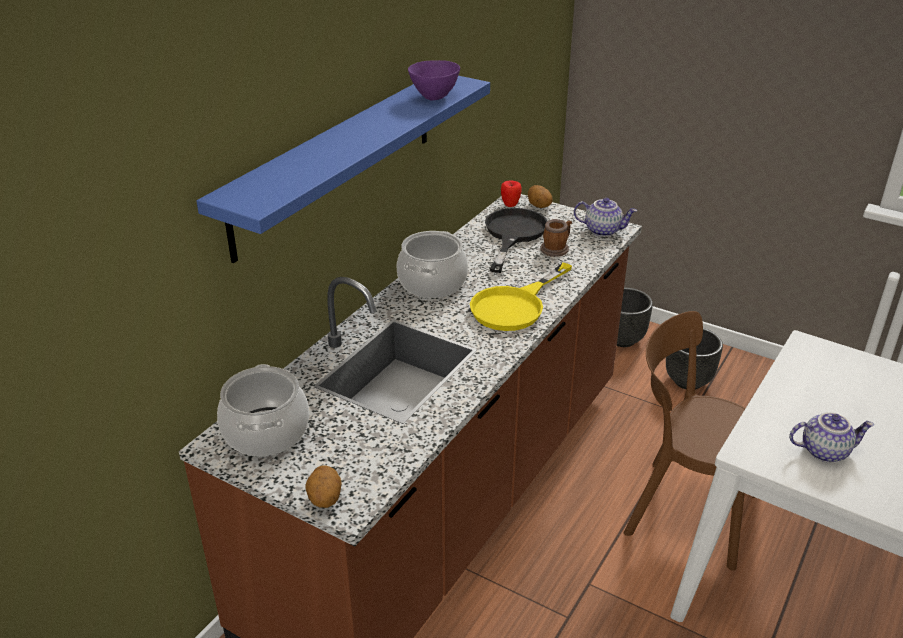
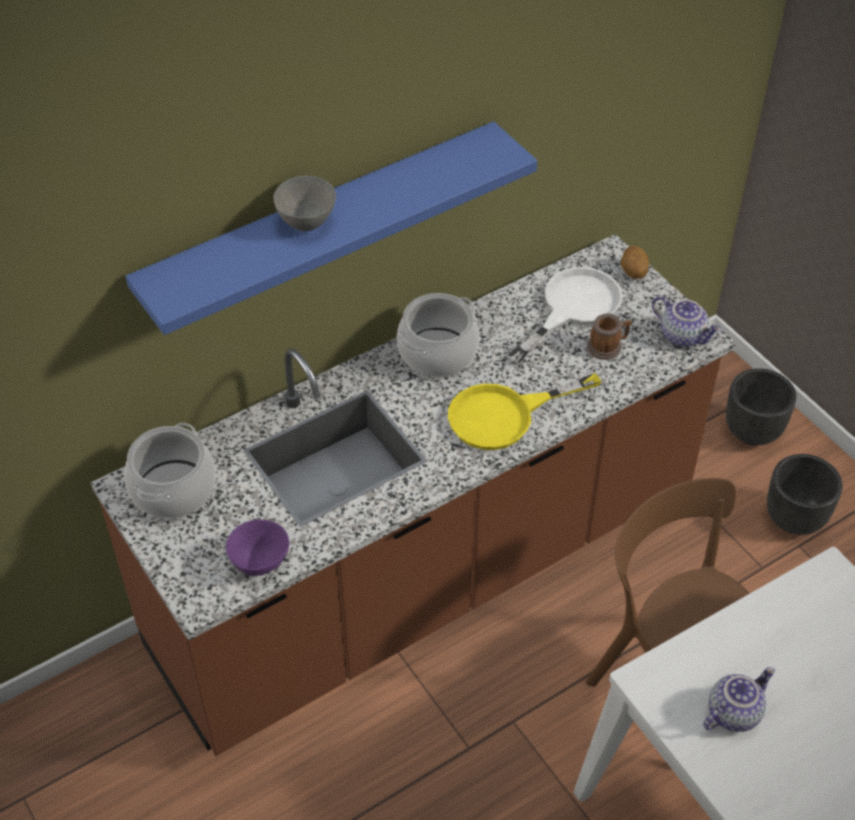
camera: 25 degrees right, 15 degrees up
(324, 499) = (184, 584): potato -> none
(340, 141) = (307, 224): none -> grey bowl
(434, 96) = (455, 171): purple bowl -> purple bowl (260, 563)
(510, 204) = (601, 259): apple -> none
(513, 234) = (572, 308): black frying pan -> white frying pan
(824, 450) = (733, 712): teapot -> teapot turned 60 degrees counterclockwise

